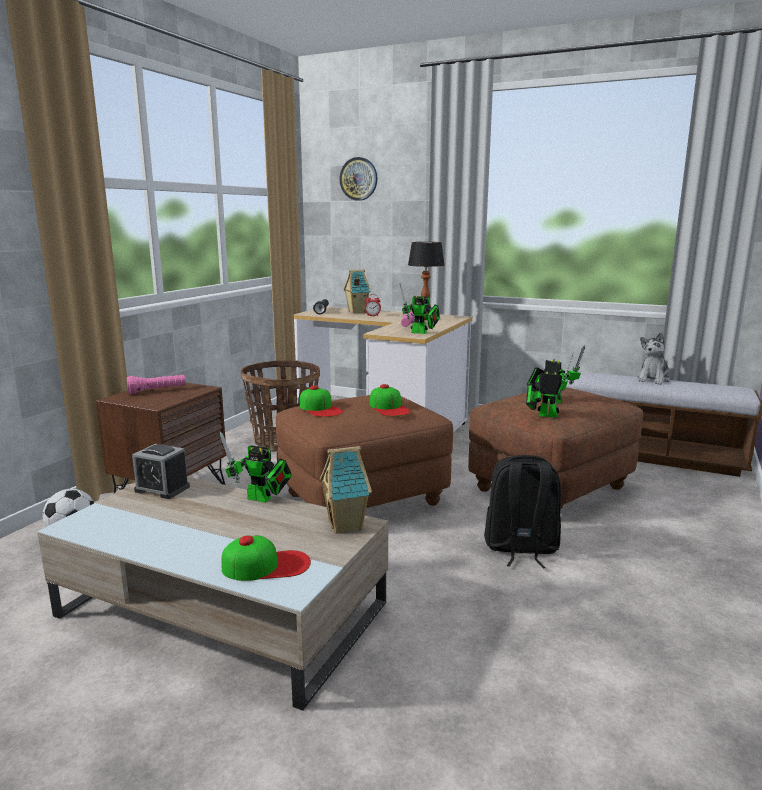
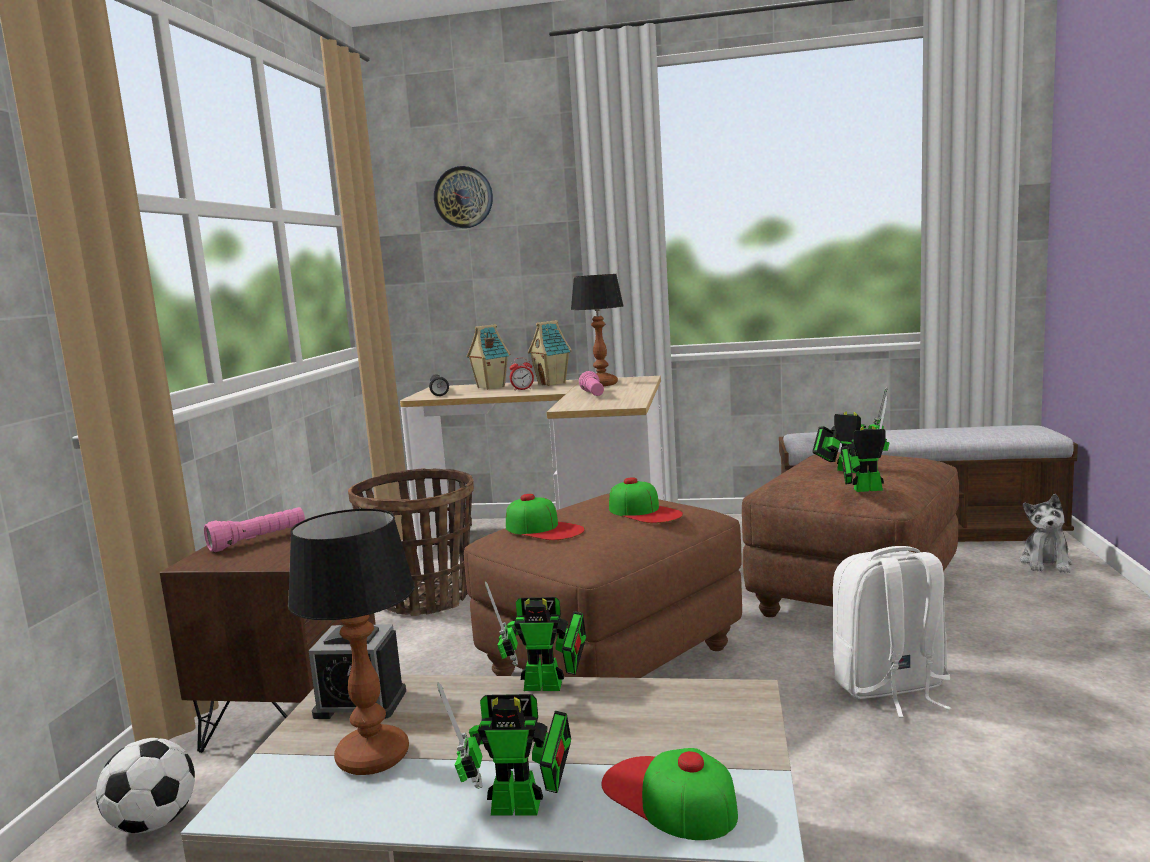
camera: 15 degrees left, 5 degrees down
(144, 516) = (371, 758): none -> table lamp
(266, 565) = (668, 796): cap -> cap turned 105 degrees counterclockwise
(347, 525) = (726, 701): toy house -> toy house (552, 383)
(421, 333) = (628, 401): toy robot -> toy robot (524, 808)
(520, 548) = (890, 688): black backpack -> white backpack
(653, 379) = (923, 430): plush toy -> plush toy (1046, 563)

